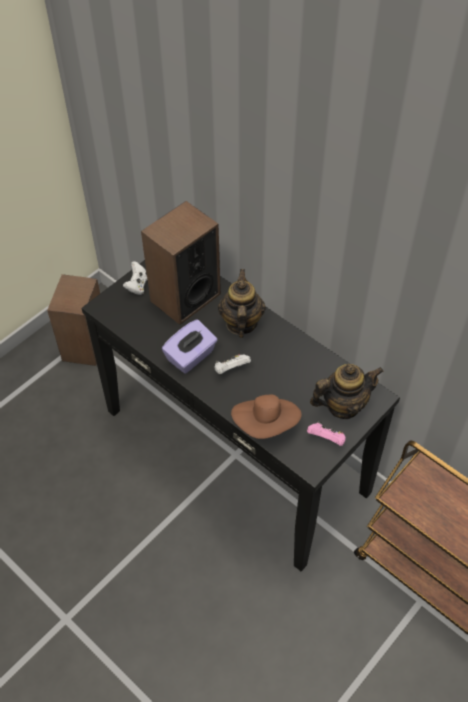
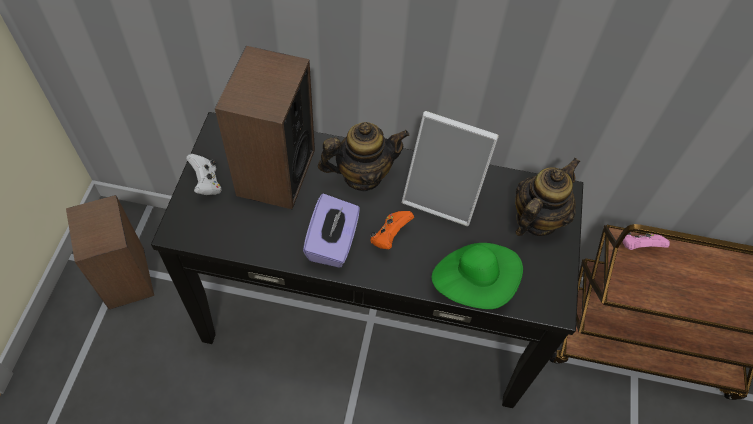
camera: 35 degrees left, 5 degrees up
(231, 370) = (389, 236): white game controller -> orange game controller
(241, 323) = (362, 175): teapot -> teapot turned 105 degrees clockwise
(266, 424) = (474, 283): brown hat -> green hat
(287, 360) = (443, 195): none -> picture frame
(326, 439) = (547, 267): pink game controller -> pink game controller (638, 247)

